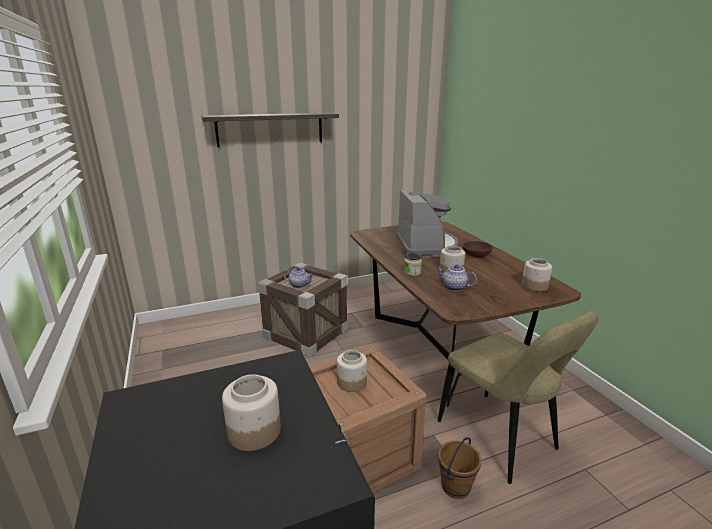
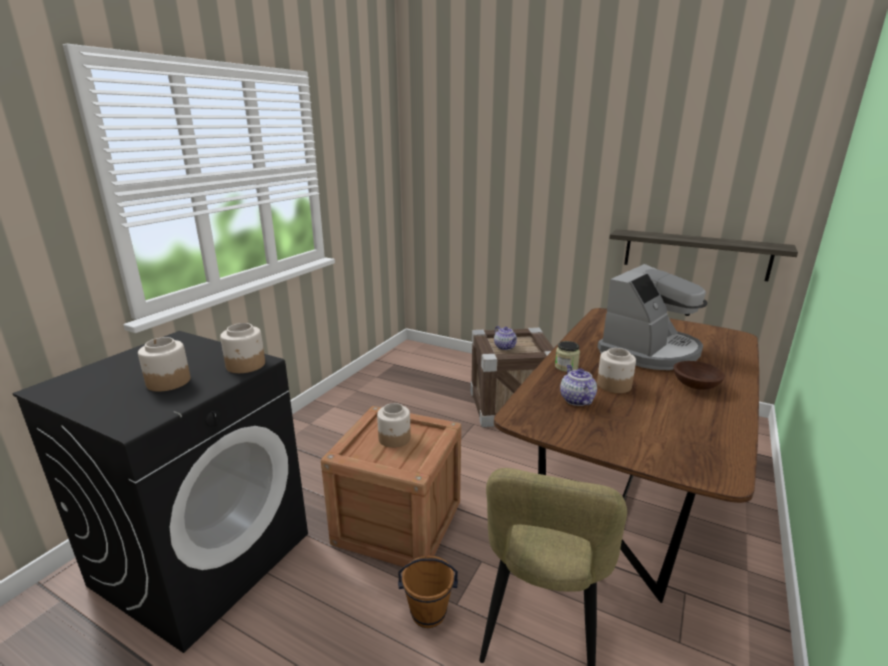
camera: 50 degrees right, 0 degrees up
(270, 129) = (551, 169): shelf -> shelf (695, 254)
(535, 286) = (691, 450): jar -> jar (246, 365)

